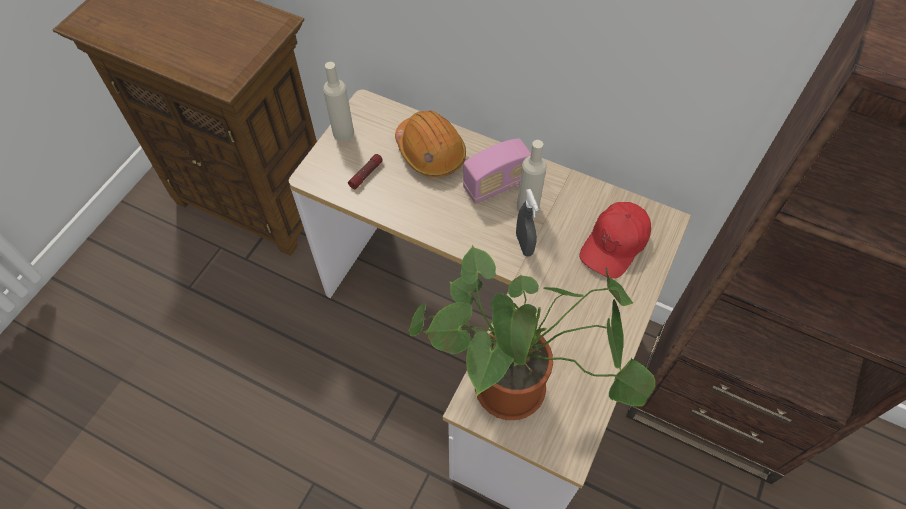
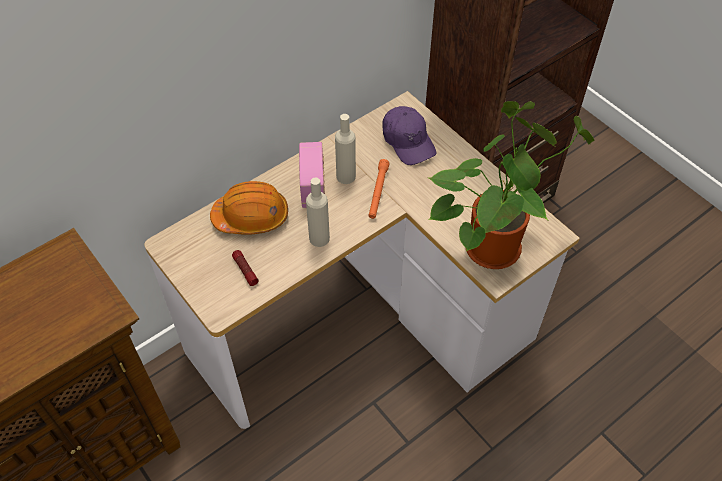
camera: 65 degrees left, 5 degrees down
(343, 133) = (187, 272): beige bottle -> beige bottle (319, 238)
(524, 244) = (378, 192): grey spray bottle -> orange flashlight
(614, 244) = (408, 141): red cap -> purple cap

